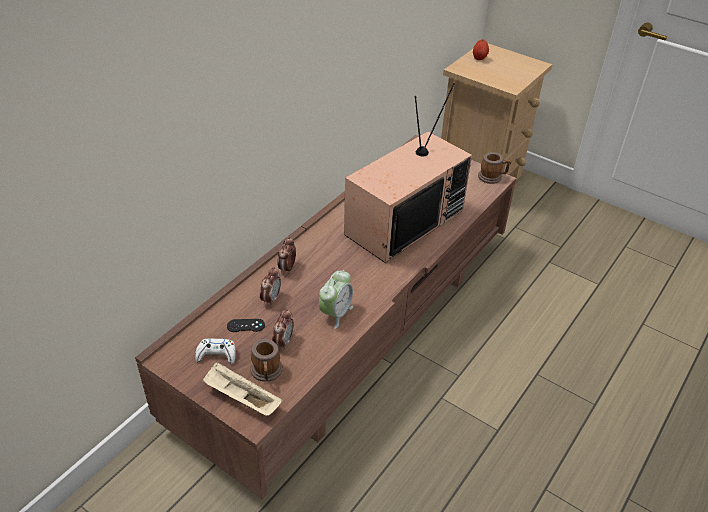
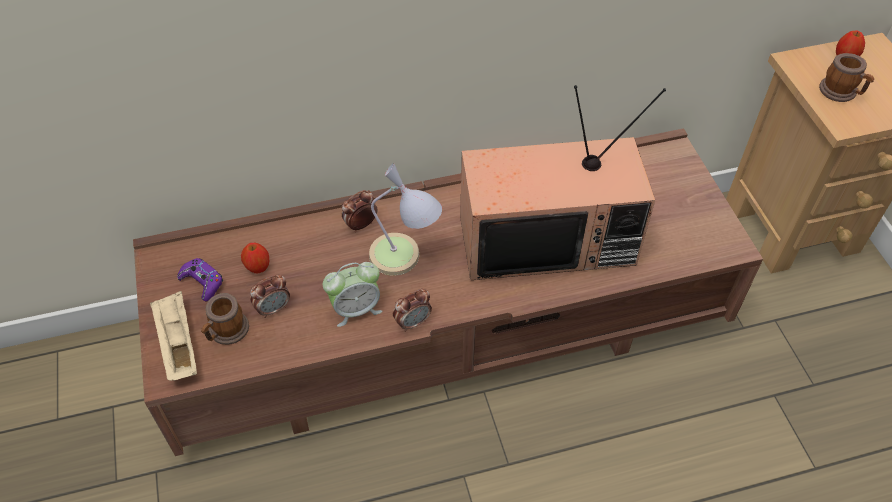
camera: 40 degrees right, 10 degrees up
(216, 355) = (202, 282): white game controller -> purple game controller
(246, 325) = (258, 267): black game controller -> apple
(271, 299) = (310, 251): alarm clock -> alarm clock (413, 322)
(335, 271) = (405, 258): none -> table lamp
(492, 177) = (728, 240): mug -> mug (841, 92)

